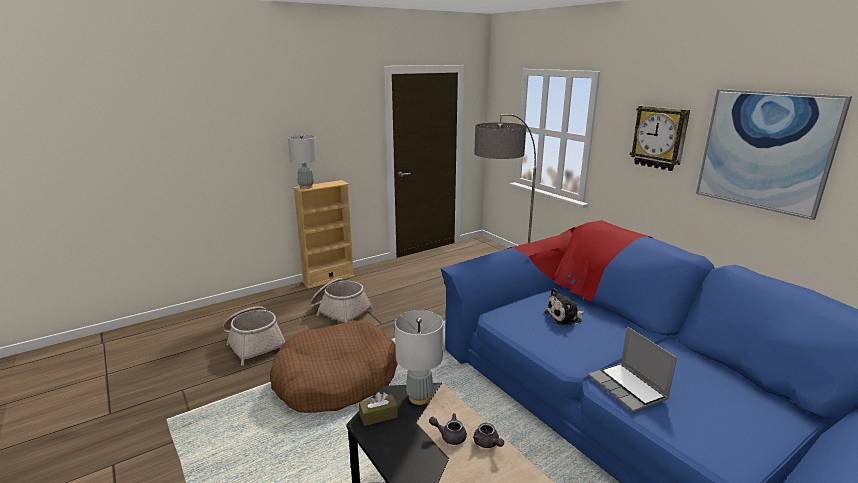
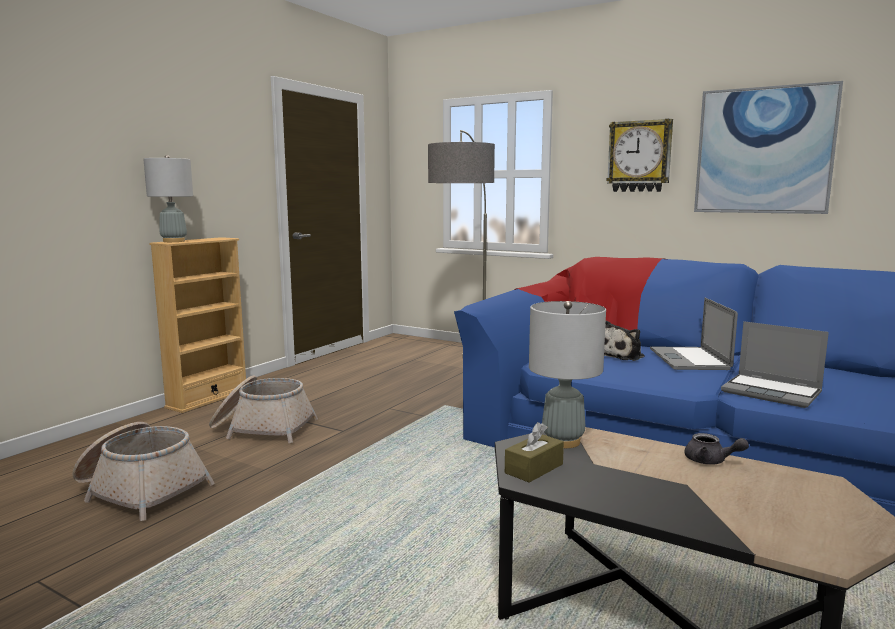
camera: 25 degrees left, 10 degrees down
(336, 379) = (334, 502): brown dog bed -> none
(449, 436) = (655, 465): grey teapot -> none
(610, 333) = (689, 359): none -> laptop

